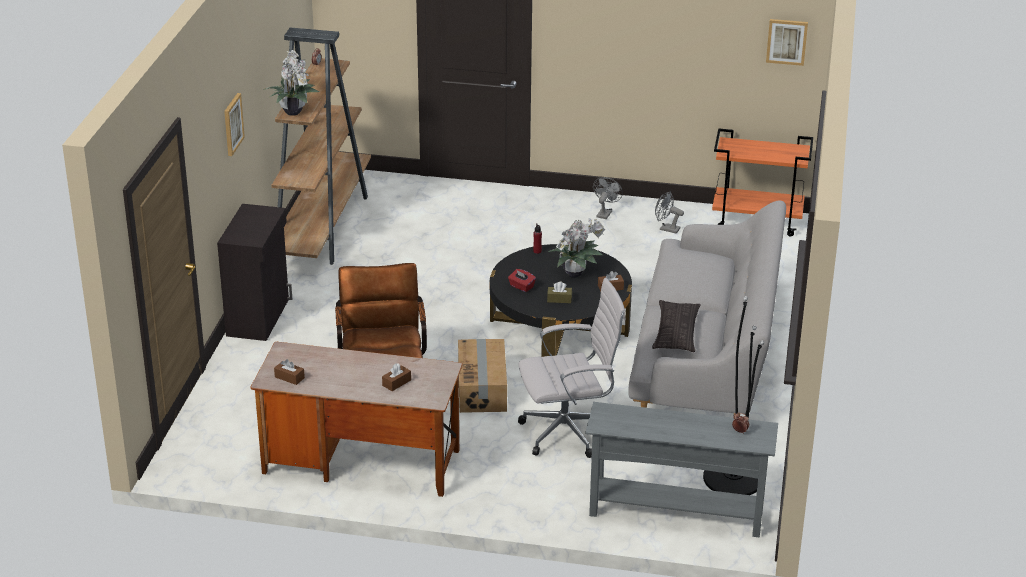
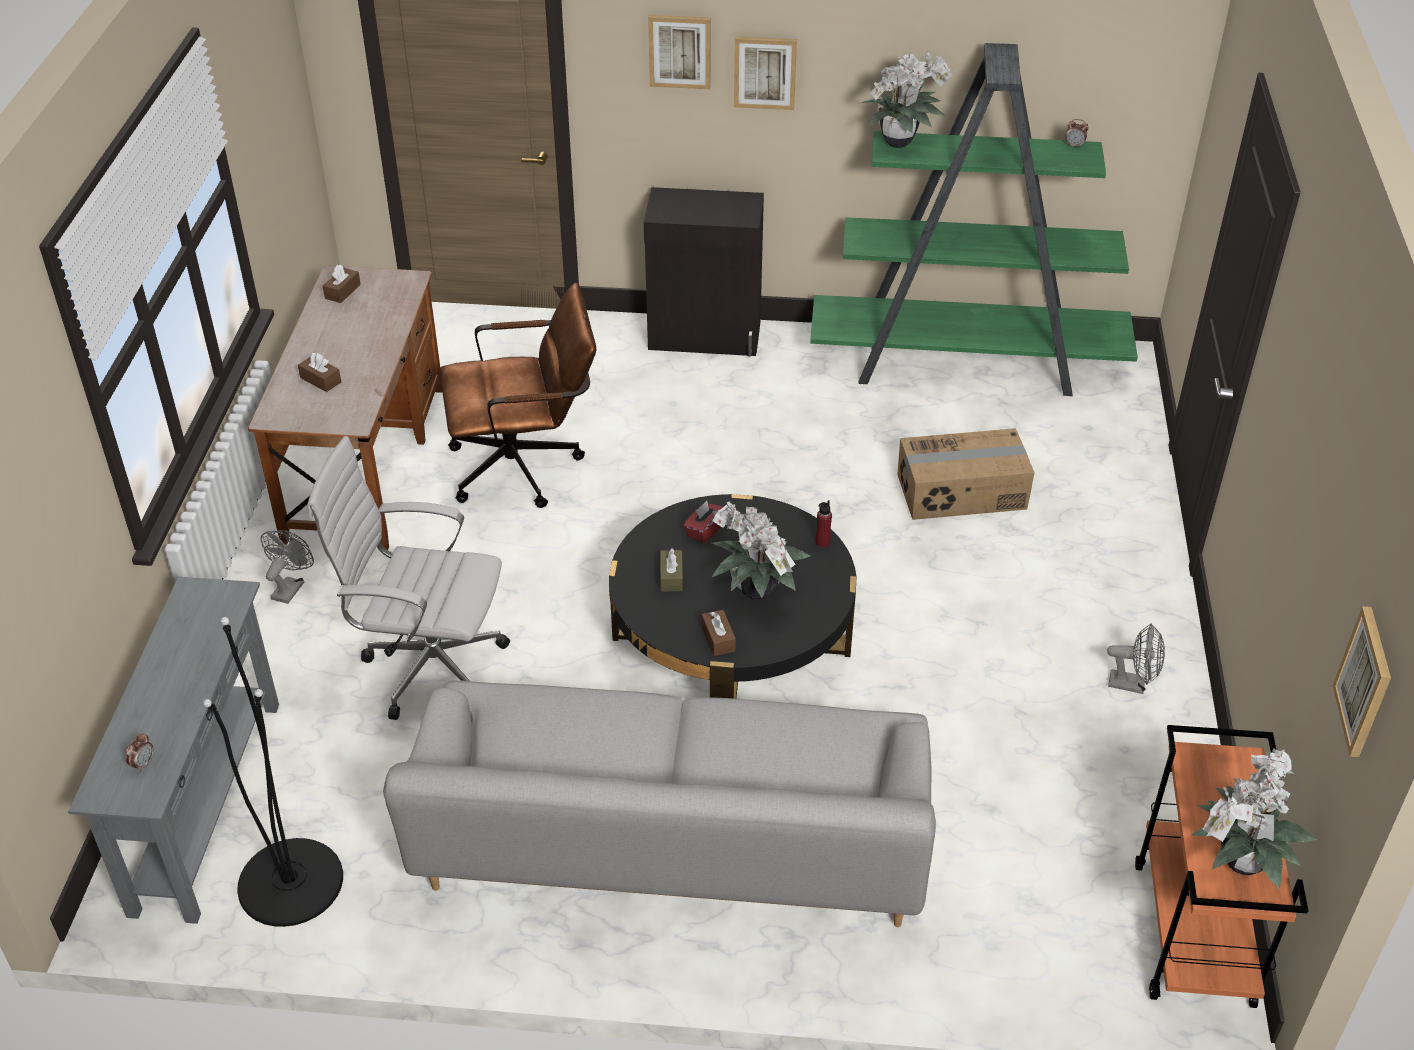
camera: 85 degrees right, 10 degrees up
(213, 139) = (680, 51): none -> picture
(322, 225) = (968, 362): brown bookcase -> green bookcase
(482, 388) = (544, 564): cardboard box -> cardboard box (962, 492)
(569, 432) = (428, 667): white office chair -> white office chair turned 120 degrees clockwise
(666, 229) = (1105, 778): grey fan -> grey fan (290, 587)
(676, 332) = (567, 725): pillow -> none
(784, 152) = (1238, 864): none -> potted plant

